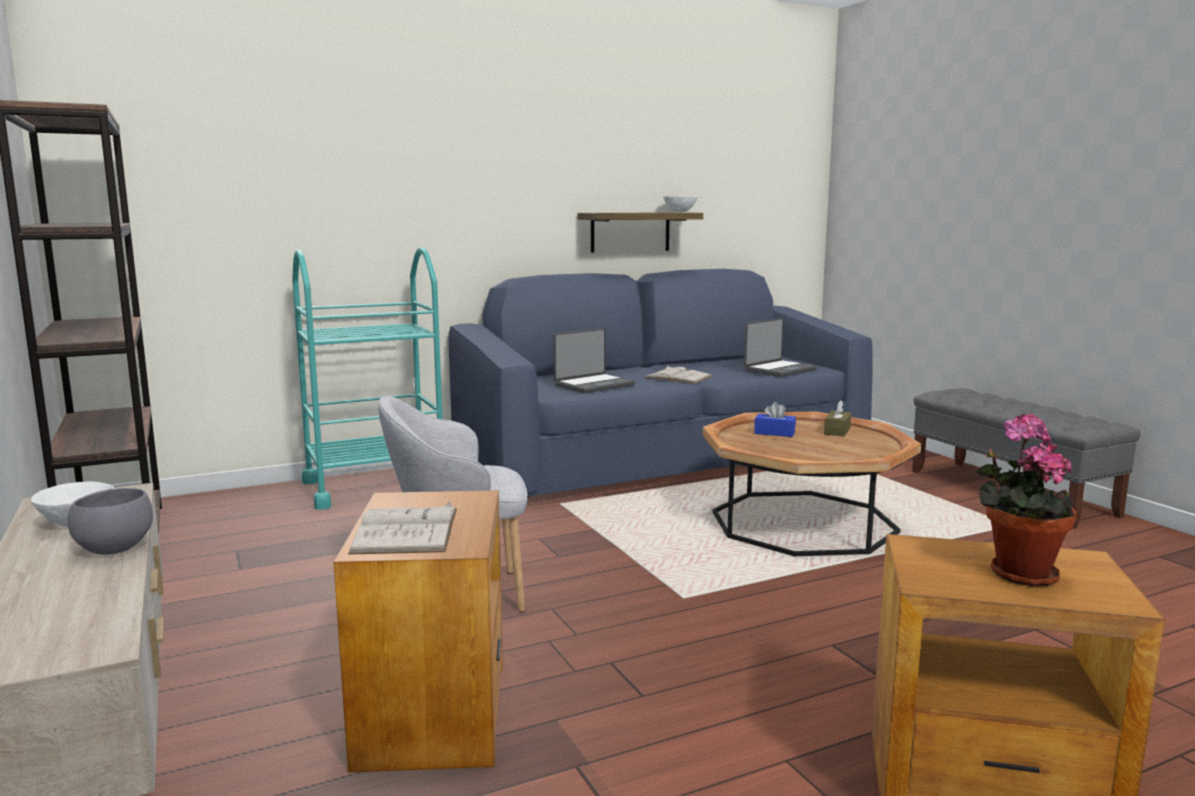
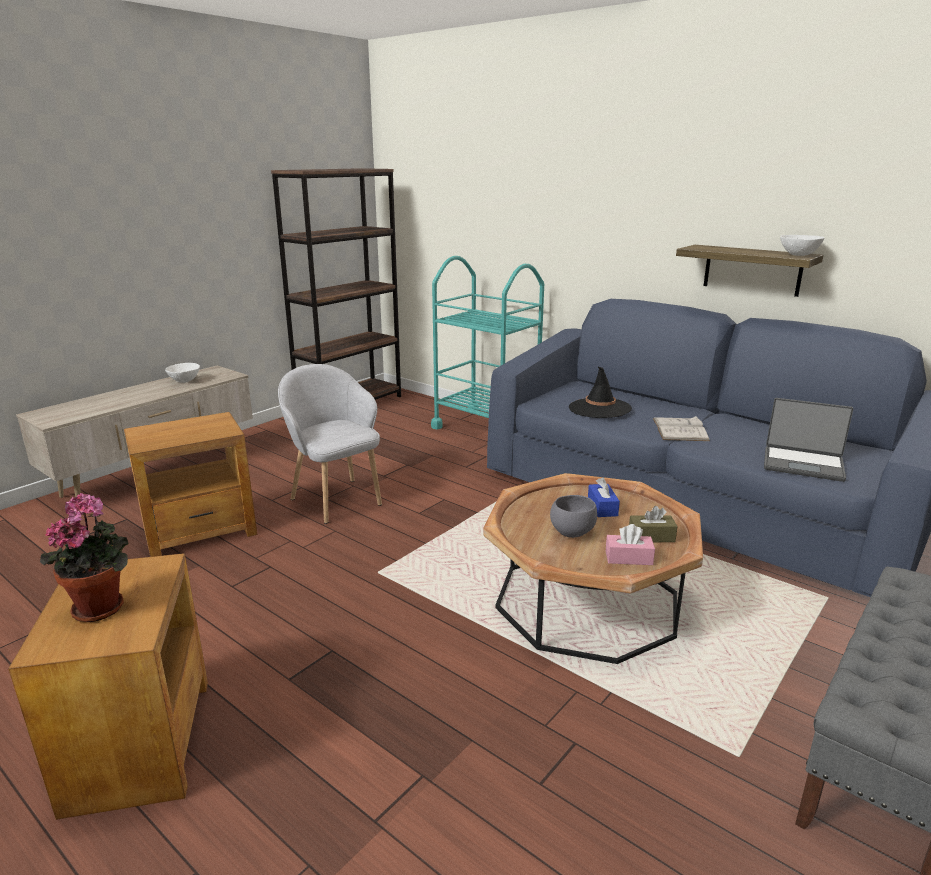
camera: 65 degrees right, 10 degrees up
(113, 549) = (154, 394): grey bowl -> grey bowl (571, 532)
(406, 531) = (167, 430): white book -> none
(593, 385) = (599, 408): laptop -> black hat
(869, 441) = (628, 558): none -> pink tissue box

